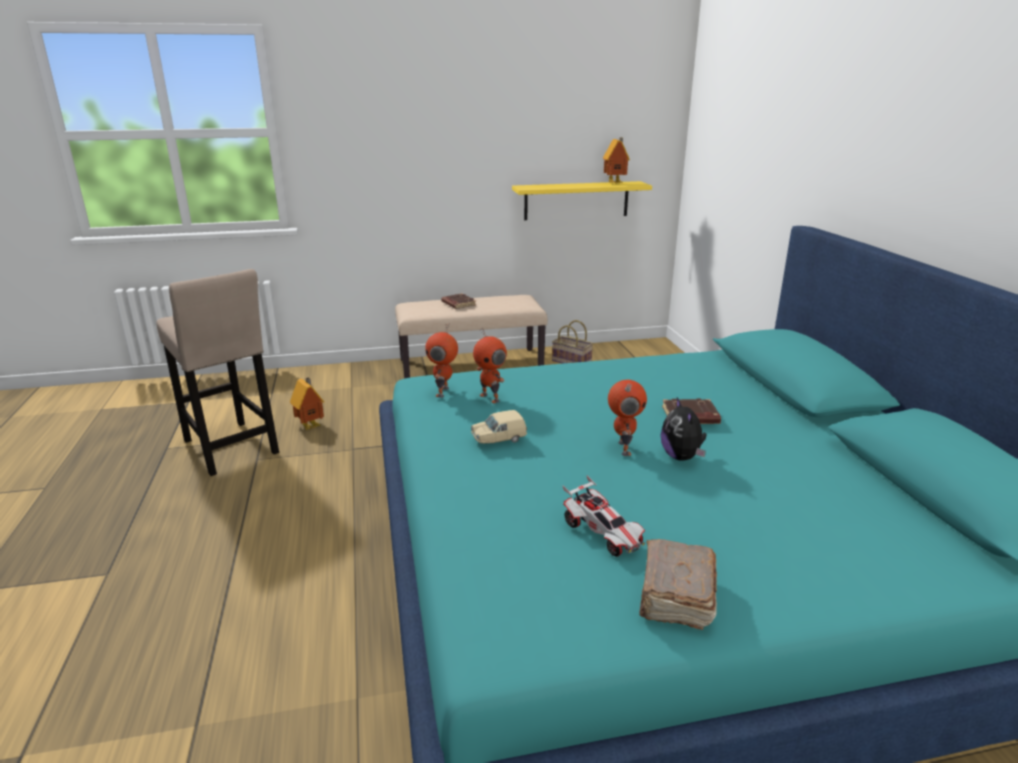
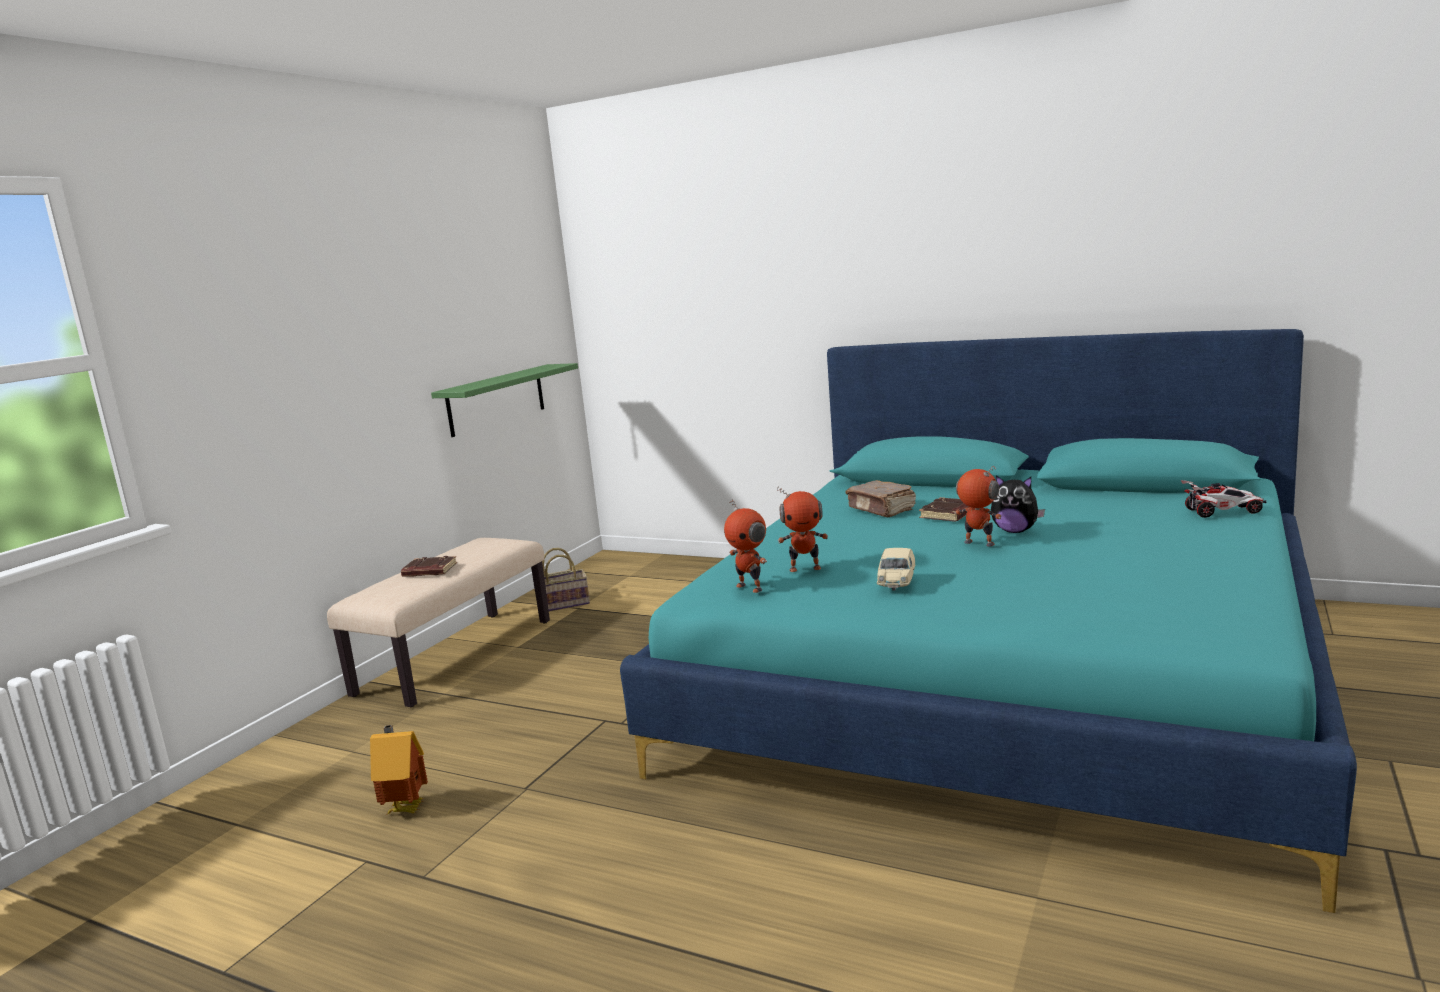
camera: 50 degrees left, 10 degrees down
(231, 450) = (352, 897): beige stool -> none
(576, 200) = (496, 399): yellow shelf -> green shelf
(603, 533) = (1112, 577): toy car -> toy car (1222, 512)
(615, 183) = (535, 369): toy house -> none
(675, 597) = (1220, 574): brown book -> brown book (881, 509)

